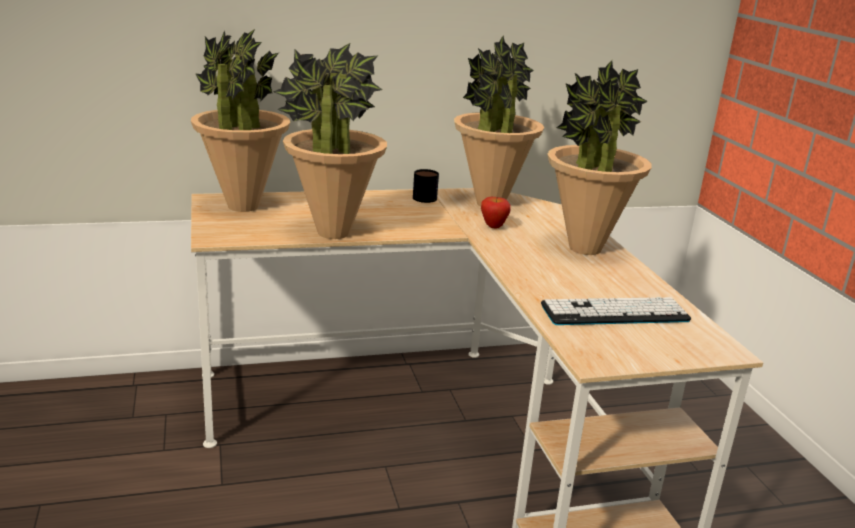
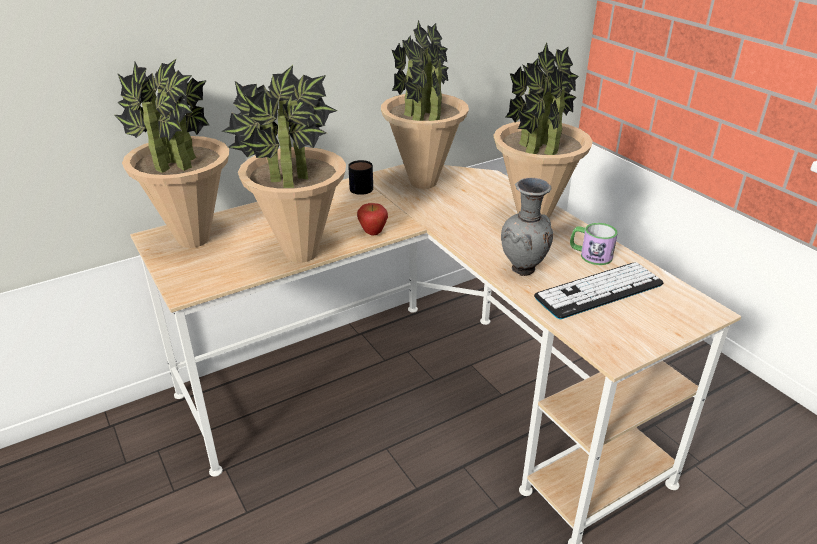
camera: 15 degrees left, 10 degrees up
(493, 227) = (442, 211): apple -> apple (373, 233)
(544, 284) = (523, 271): none -> grey vase
(626, 285) = (590, 255): none -> mug

